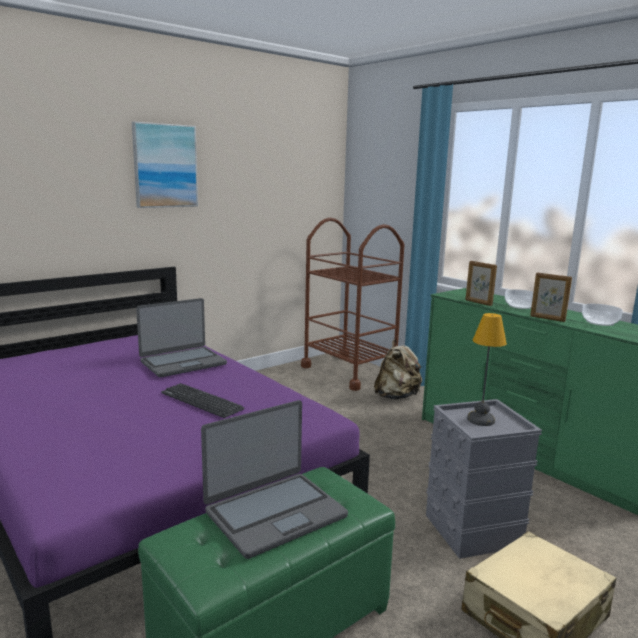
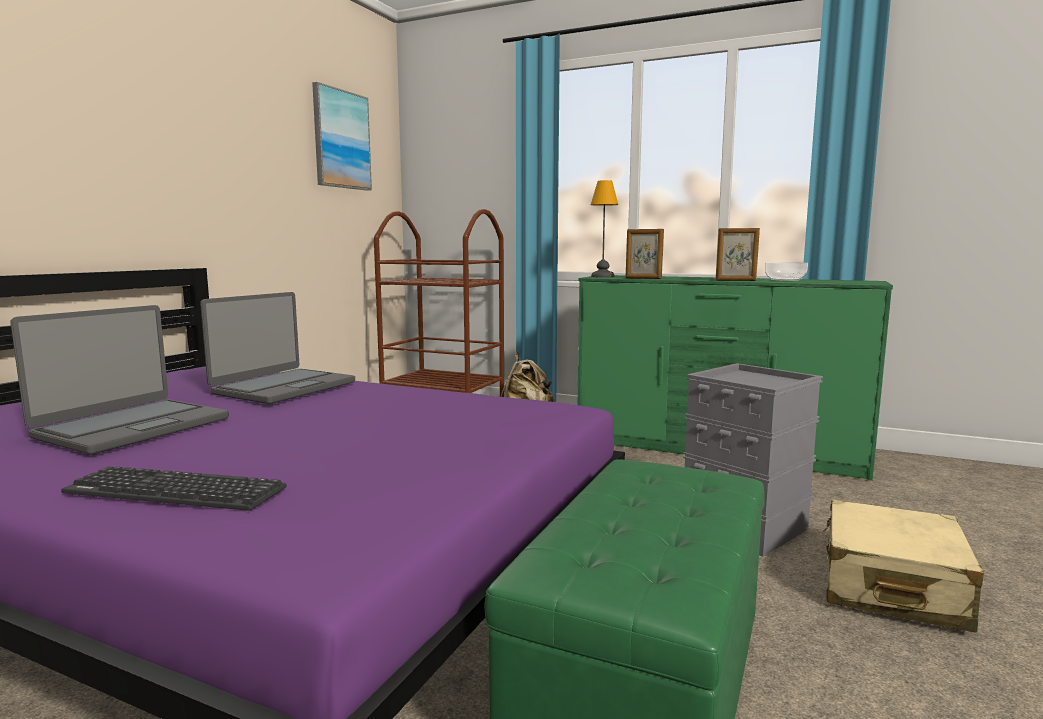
camera: 25 degrees left, 5 degrees down
(165, 166) = (180, 110): picture -> picture (341, 139)
(201, 401) = (374, 417): keyboard -> keyboard (175, 491)
(274, 513) = (642, 508): laptop -> laptop (132, 427)
(480, 419) = (747, 380): table lamp -> table lamp (602, 276)
(520, 306) = (688, 278): bowl -> none

